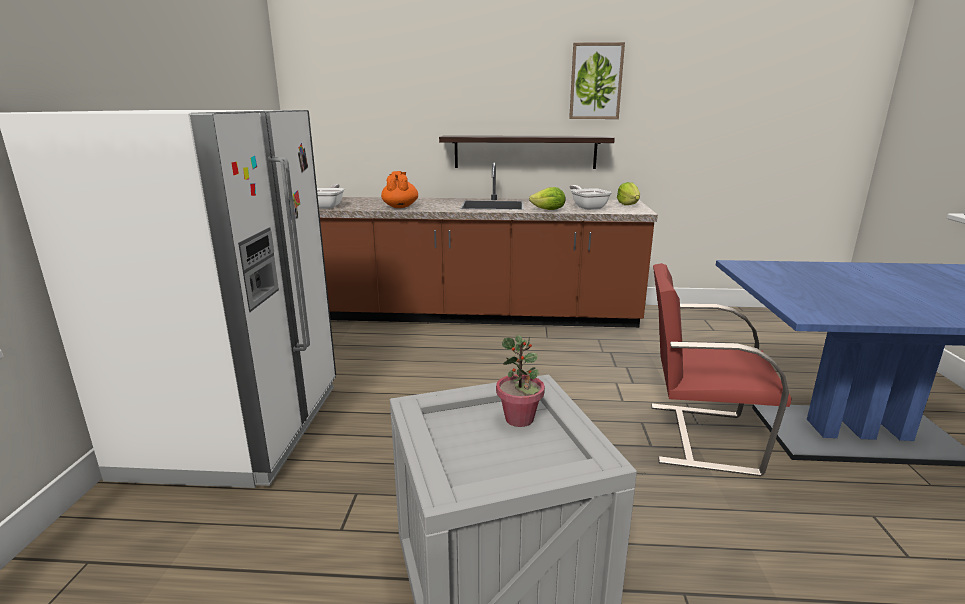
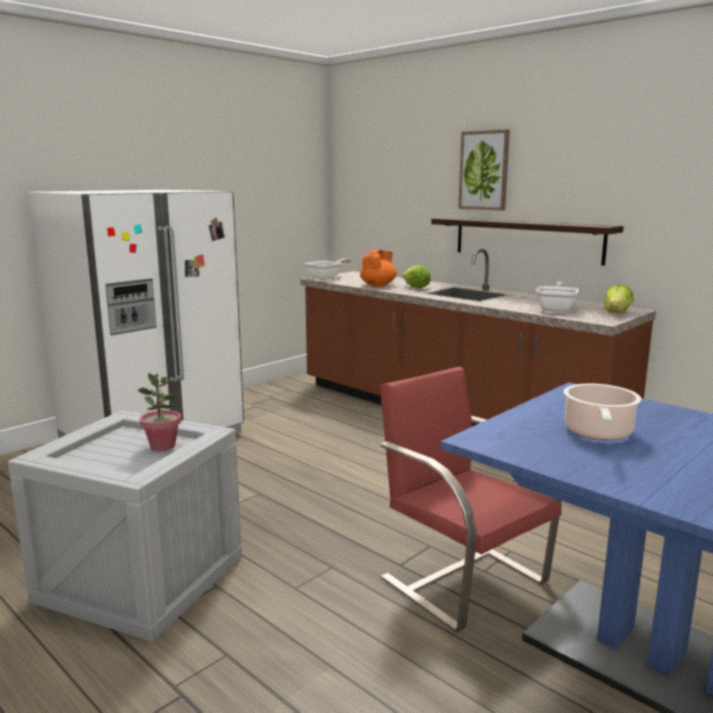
camera: 40 degrees right, 5 degrees down
(548, 210) = (502, 305): lettuce -> lettuce (416, 288)
(596, 81) = (608, 159): picture -> picture (484, 170)
(832, 290) = (598, 433): none -> cooking pot

